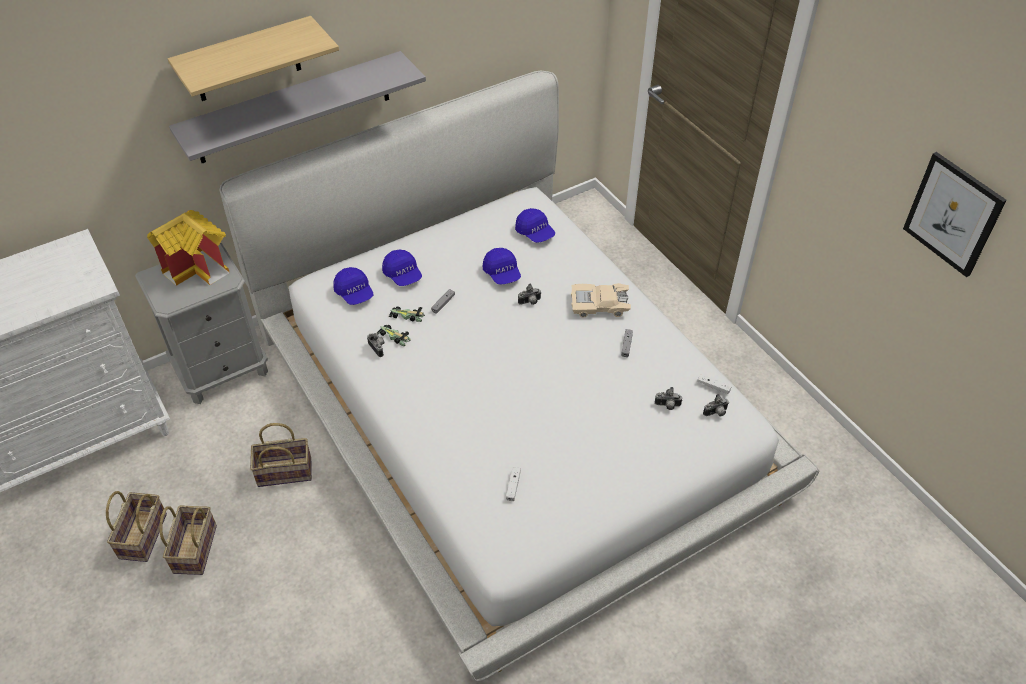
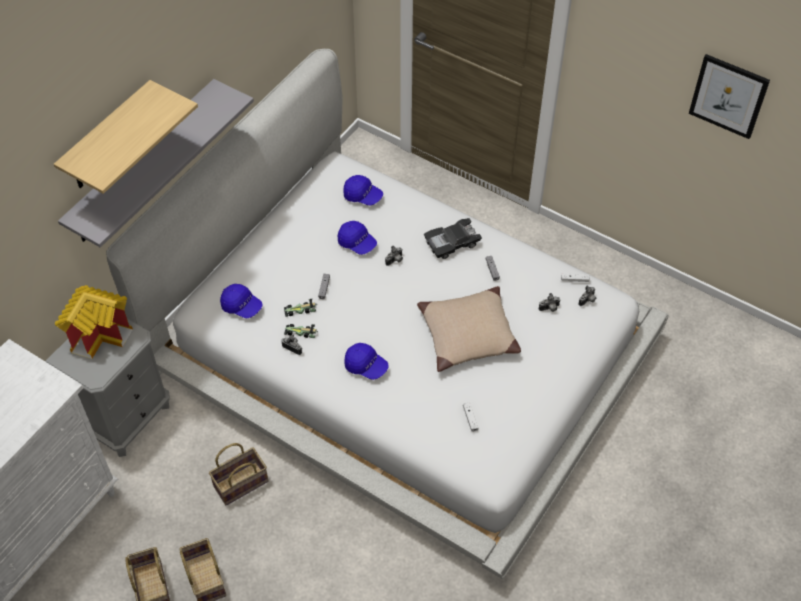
camera: 25 degrees left, 5 degrees up
(403, 275) = (273, 275): blue cap -> blue cap (366, 366)
(562, 401) = (468, 335): none -> beige pillow
(599, 305) = (452, 243): beige toy car -> black toy car

